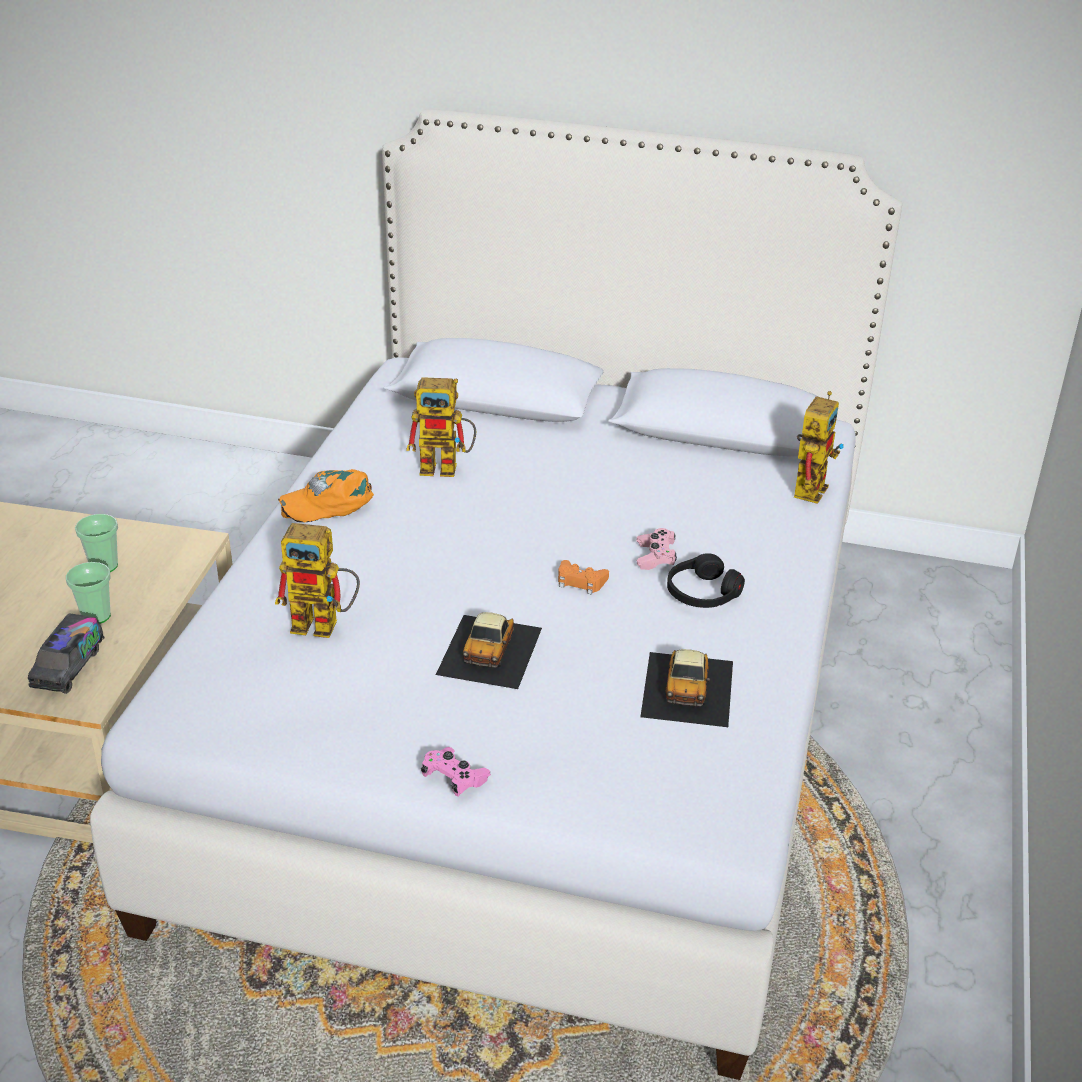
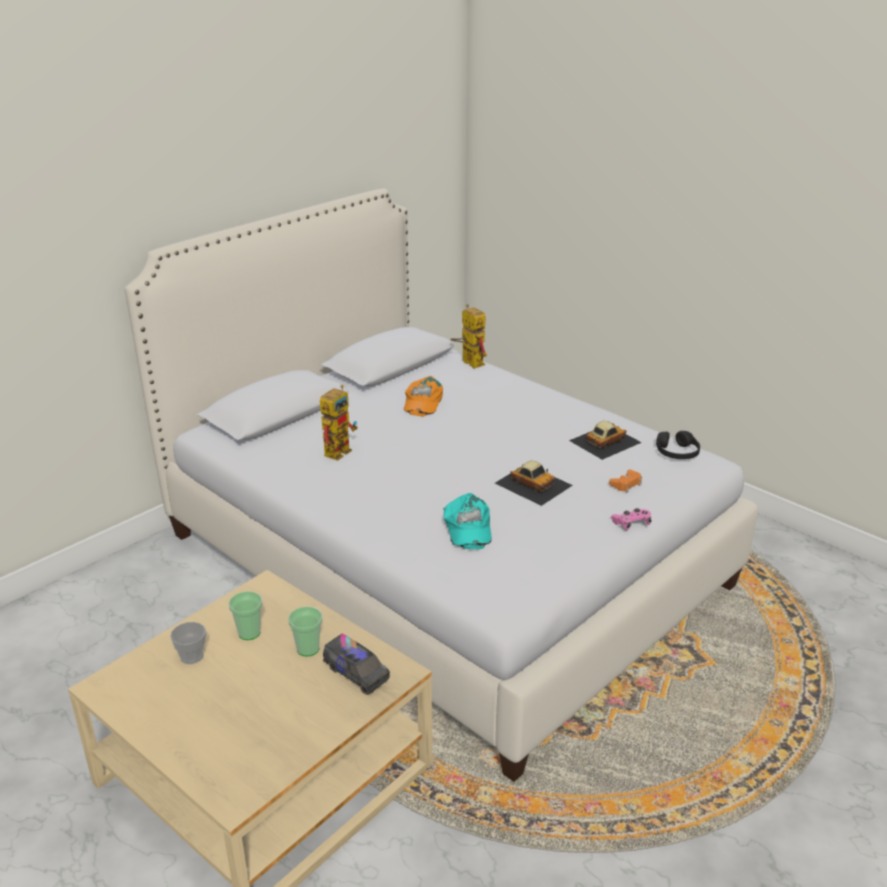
camera: 60 degrees left, 5 degrees down
(45, 545) = (192, 656): none -> cup
(325, 624) = (467, 527): toy robot -> turquoise cap
(329, 502) = (333, 497): orange cap -> orange cap (422, 402)
(580, 582) = (493, 442): orange game controller -> orange game controller (626, 484)
(655, 557) = (490, 417): pink game controller -> none
(688, 688) = (604, 441): toy car -> toy car turned 75 degrees counterclockwise
(702, 593) = (532, 415): black headphones -> black headphones (677, 452)

